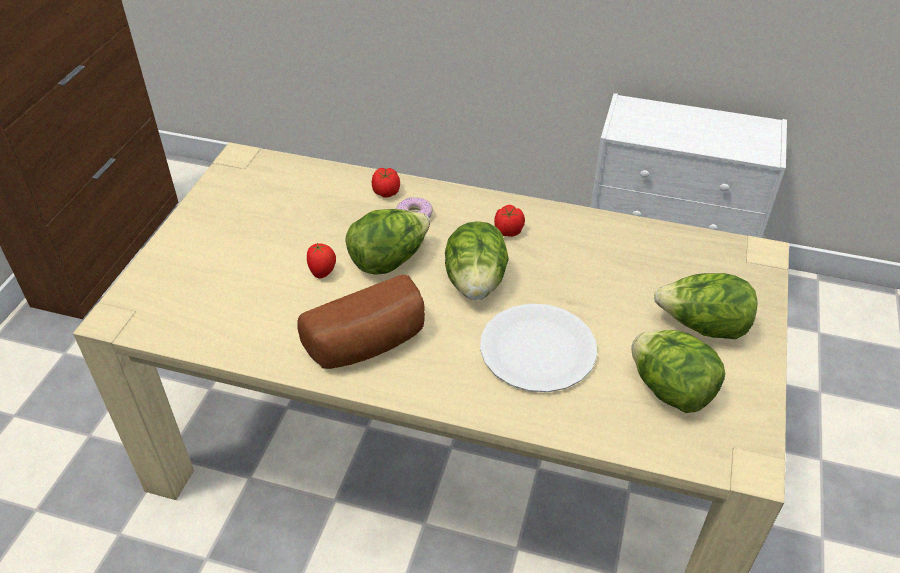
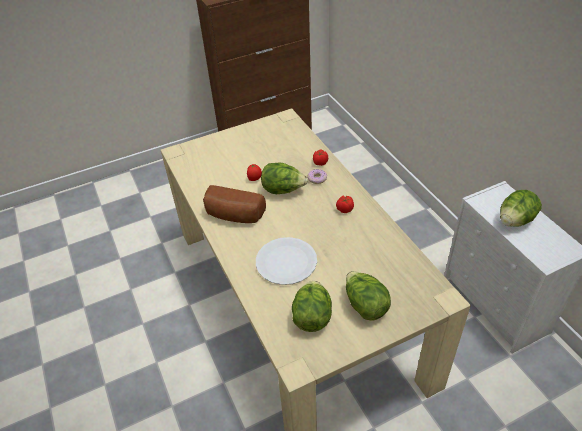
camera: 50 degrees right, 0 degrees up
(476, 283) = (301, 221): lettuce -> lettuce (515, 220)

